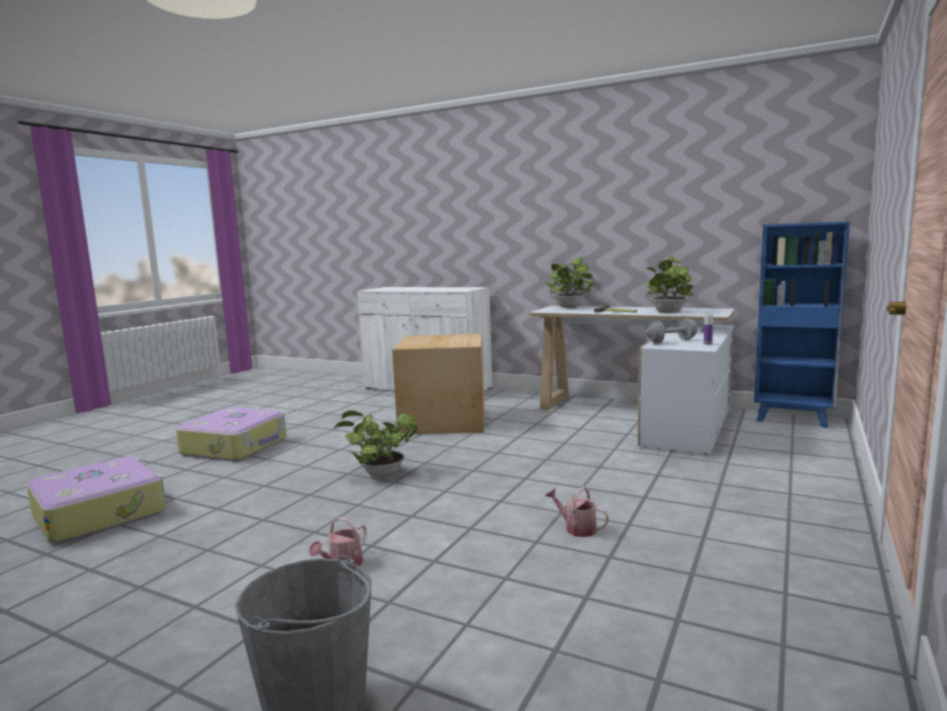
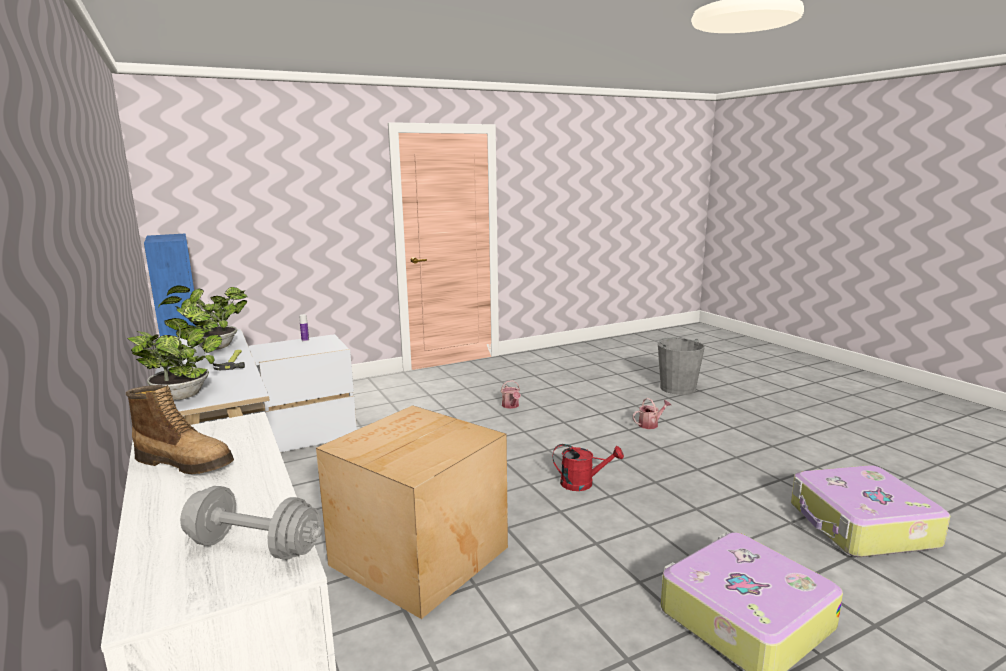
camera: 145 degrees left, 5 degrees up
(379, 475) = (583, 483): potted plant -> red watering can
(447, 288) = (186, 462): none -> boot
(670, 341) = (304, 349): grey dumbbell -> grey dumbbell (254, 547)

